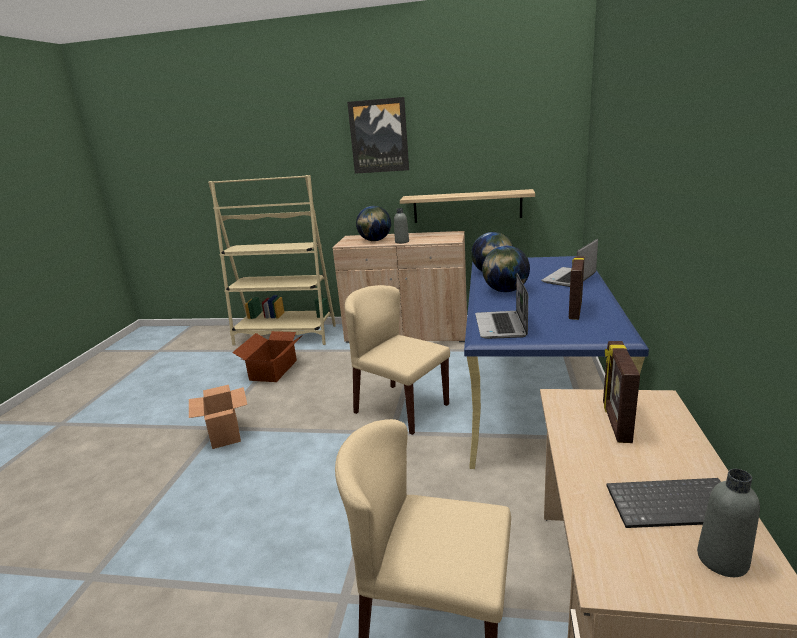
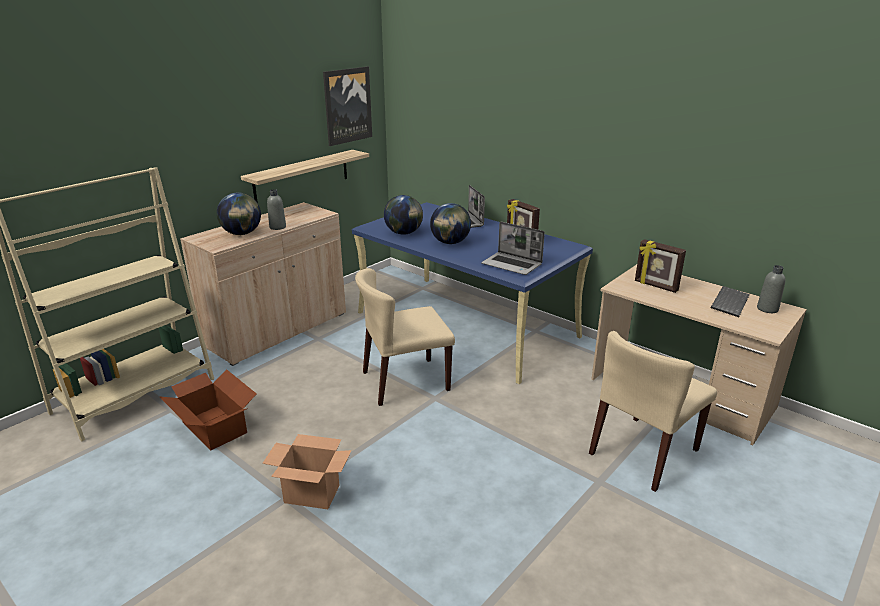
camera: 60 degrees left, 5 degrees up
(379, 136) = (208, 108): picture -> picture (347, 105)

